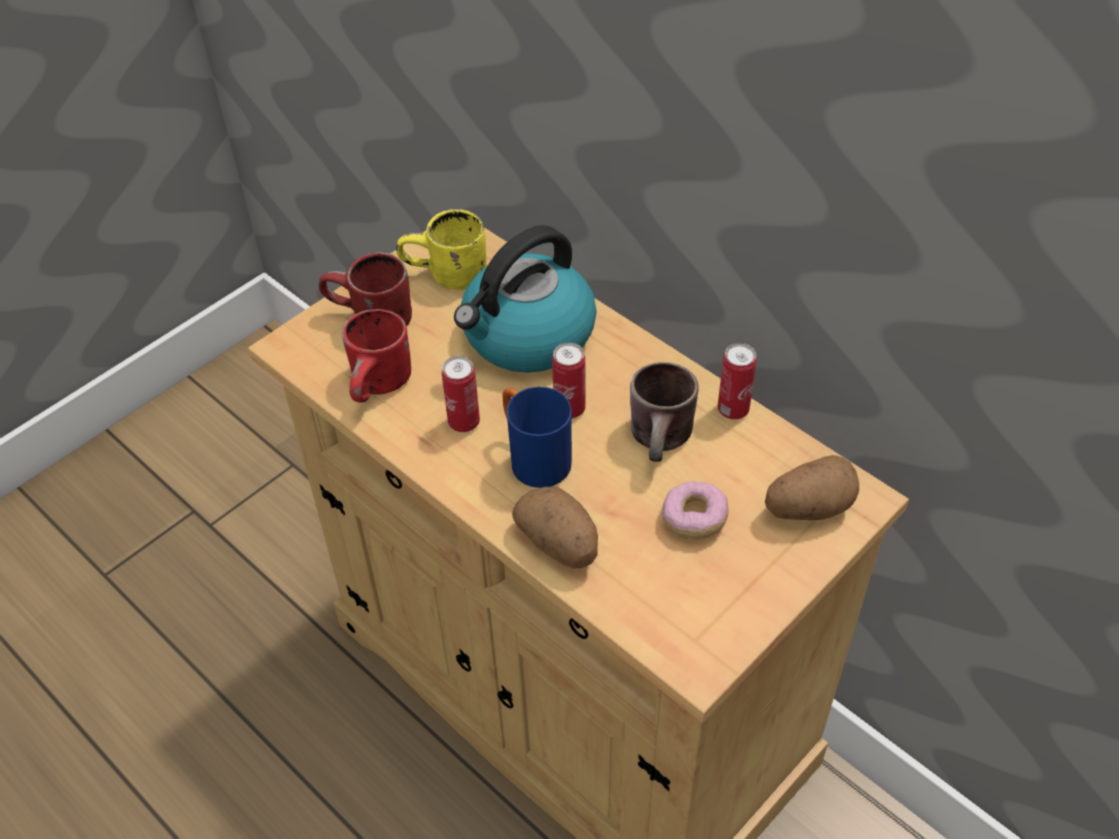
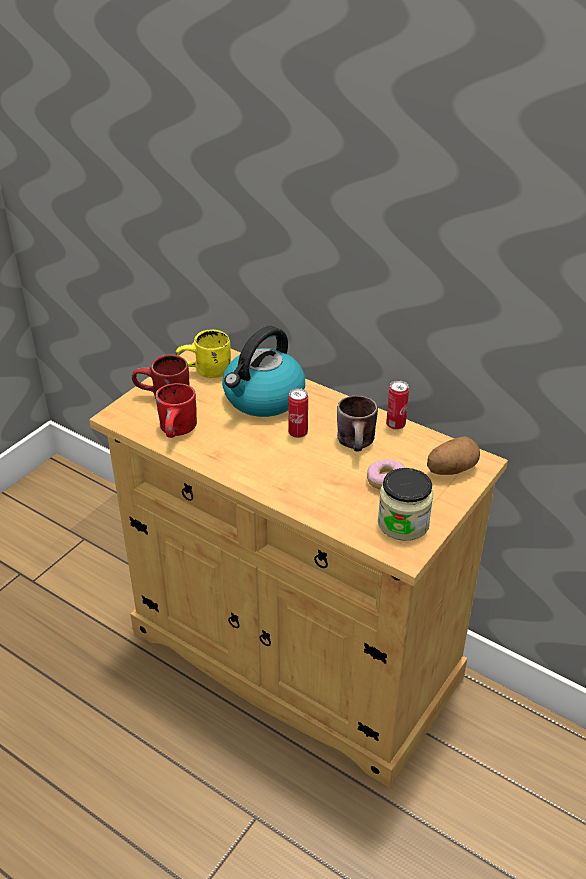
camera: 10 degrees left, 10 degrees down
(464, 422) = (235, 445): can -> none
(533, 457) = (282, 459): blue mug -> none
(560, 544) = (309, 502): potato -> none
(706, 605) = (403, 523): none -> jar

